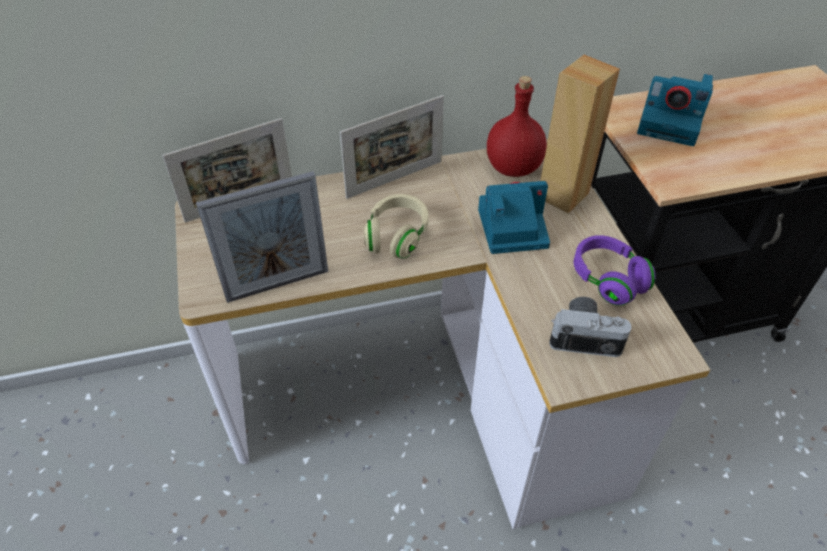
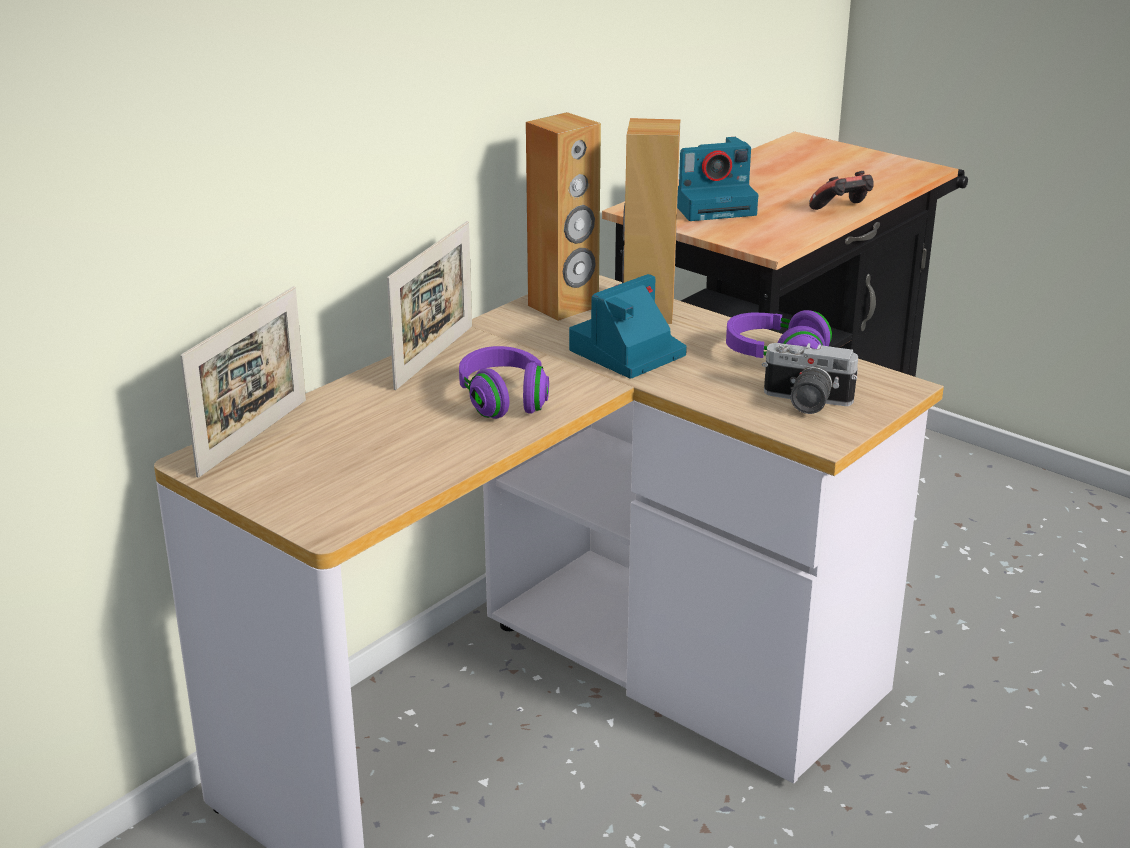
camera: 35 degrees left, 20 degrees down
(278, 285) = (411, 484): picture frame -> none
(397, 236) = (504, 400): beige headphones -> purple headphones
(513, 167) = (564, 306): red bottle -> brown speaker
(585, 335) = (805, 403): camera -> camera turned 135 degrees counterclockwise
(769, 166) = (843, 210): none -> game controller

